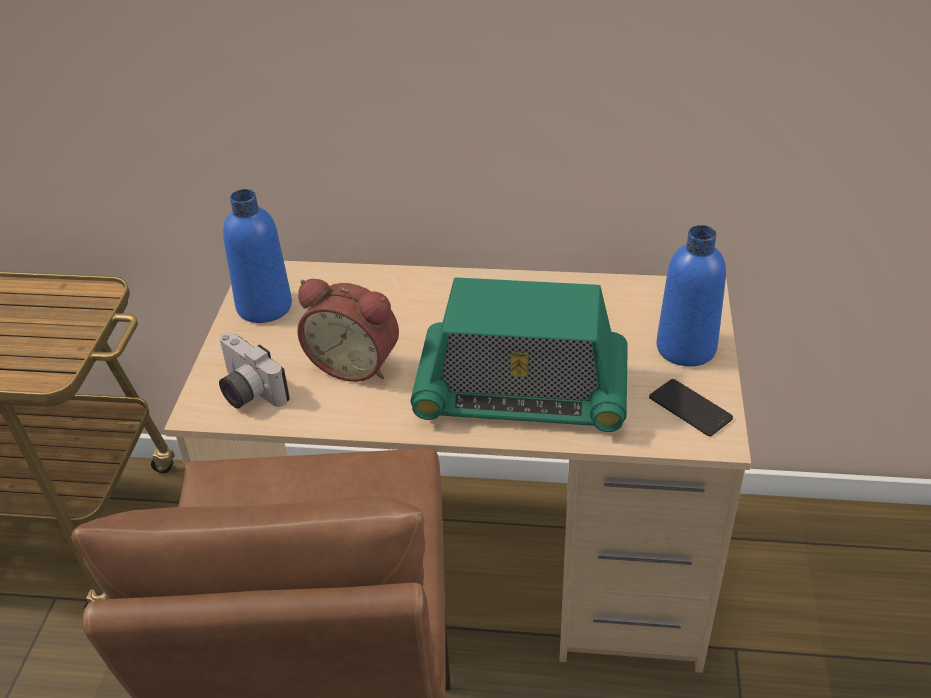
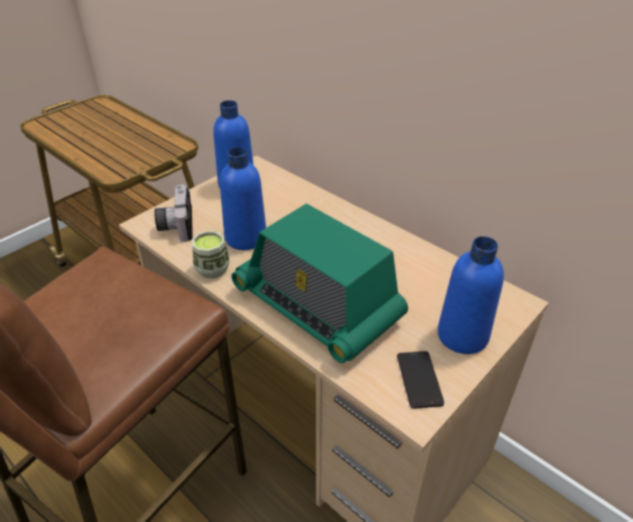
camera: 35 degrees right, 0 degrees up
(355, 363) = (246, 238): alarm clock -> blue bottle
(359, 417) = (212, 269): none -> cup

